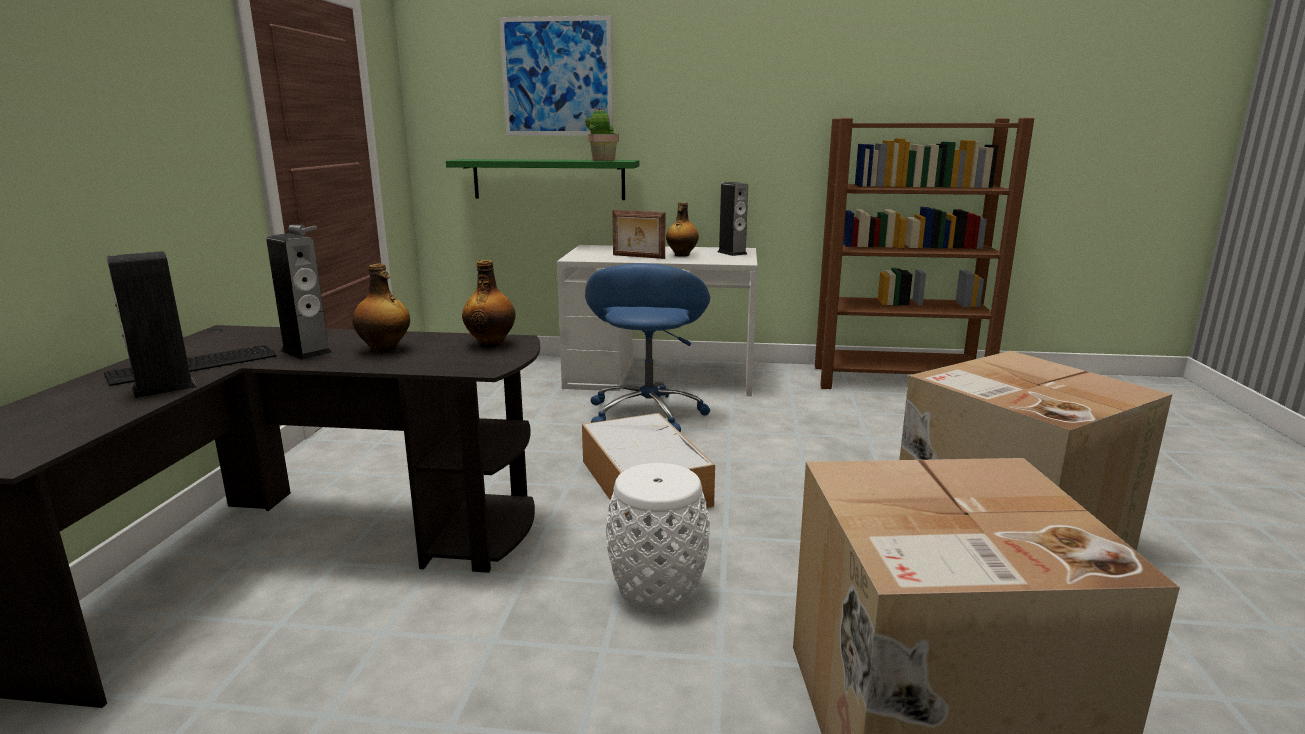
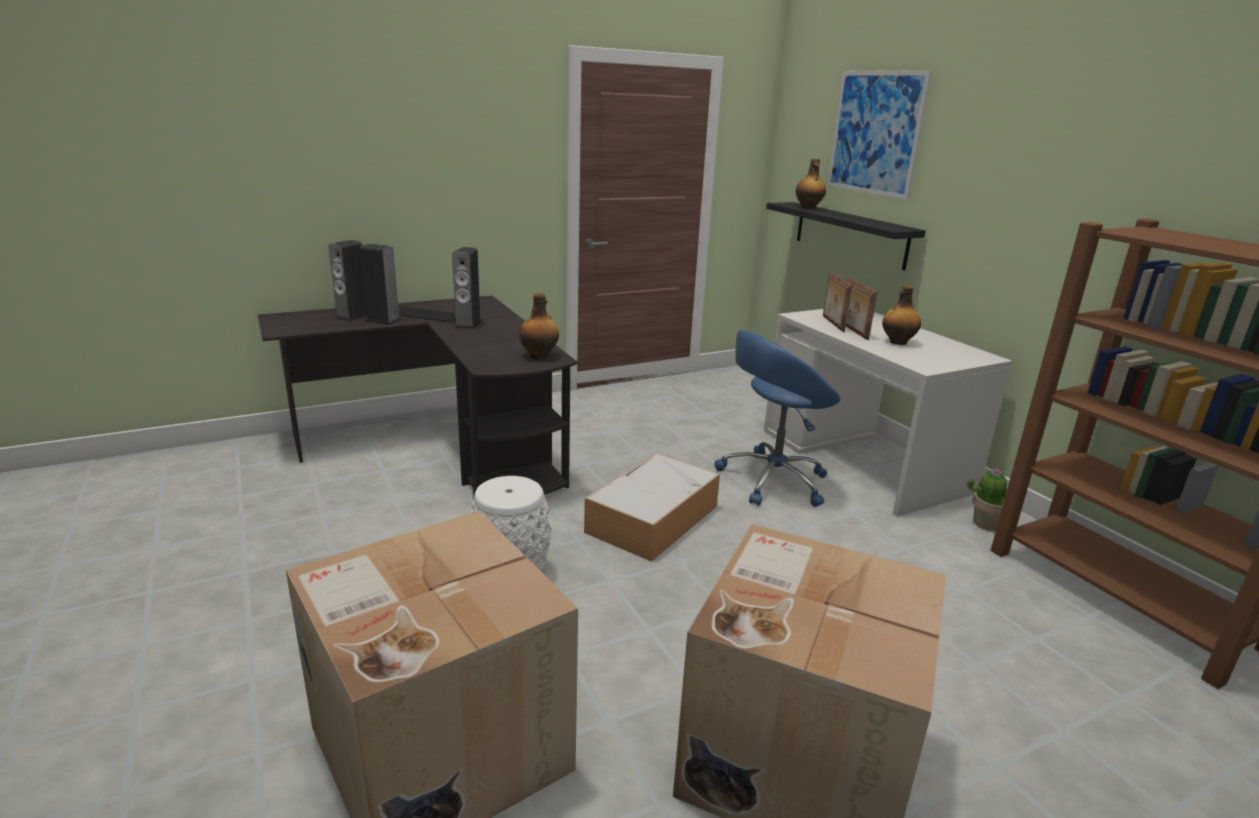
camera: 55 degrees right, 5 degrees up
(384, 349) = (493, 337): bottle -> bottle (808, 208)
(548, 179) = (850, 234): green shelf -> black shelf
(603, 160) = (884, 224): potted plant -> potted plant (986, 523)
(611, 256) = (832, 323): none -> picture frame
(732, 253) = (957, 356): speaker -> speaker (353, 317)

